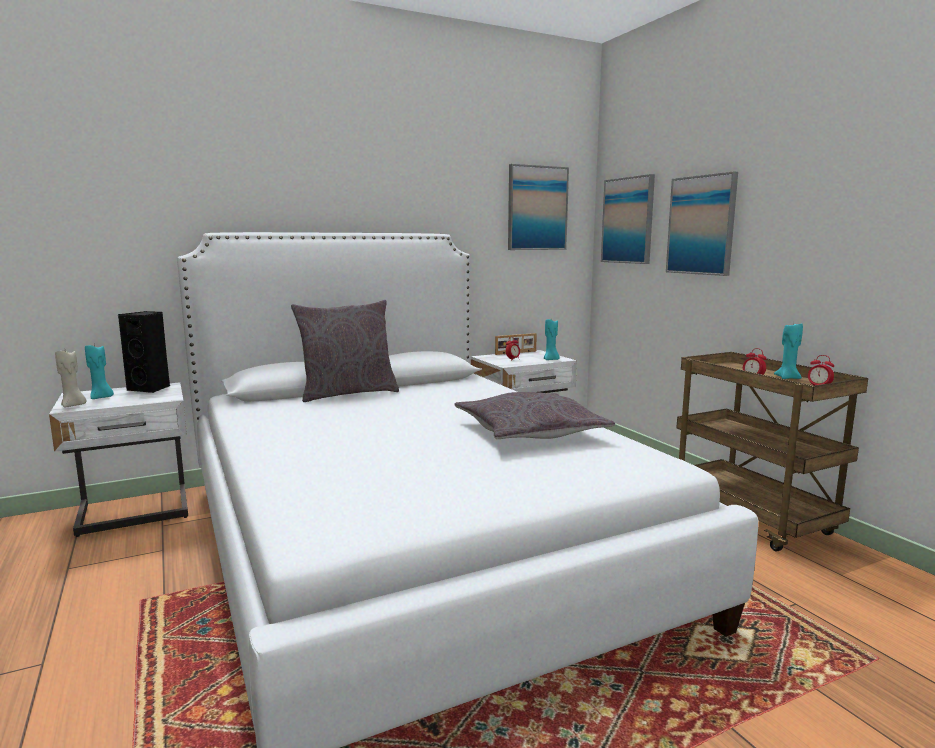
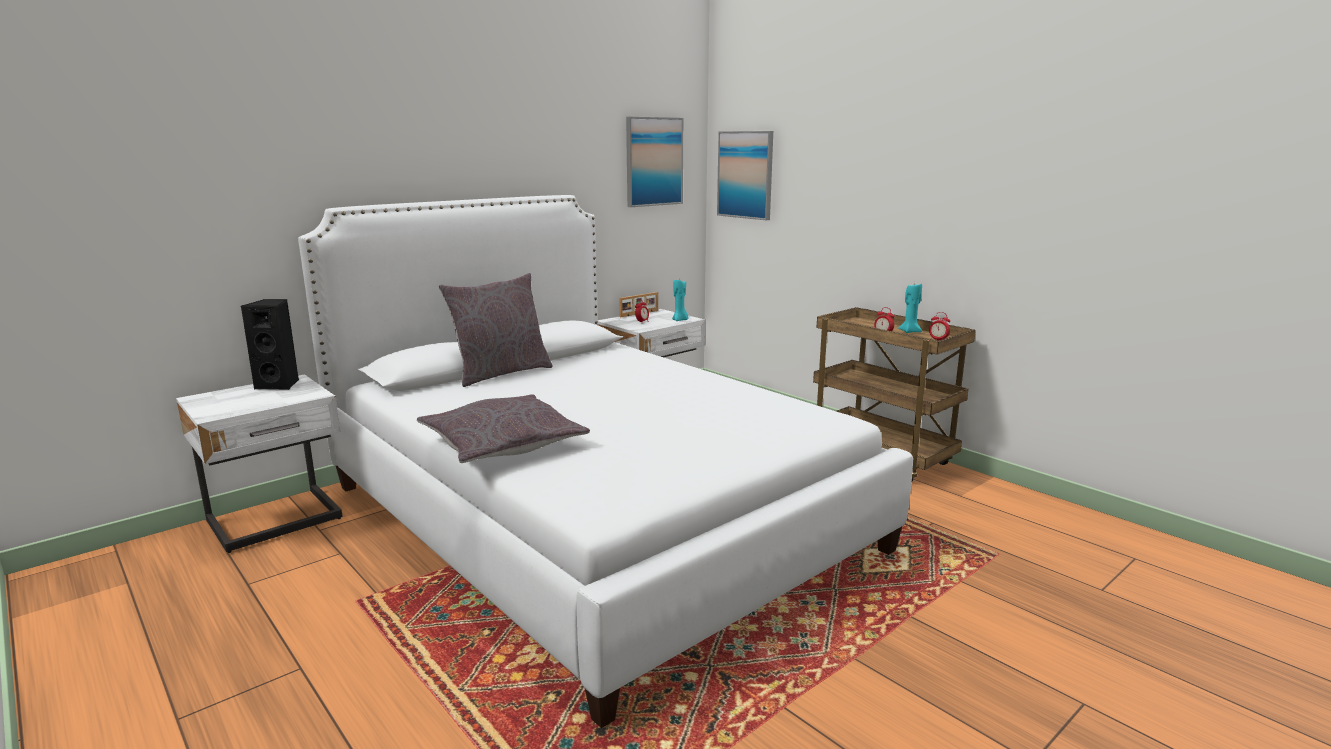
camera: 15 degrees left, 5 degrees up
(73, 405) = (214, 412): beige candle -> none
(101, 397) = (235, 400): turquoise candle -> none
(529, 431) = (708, 400): grey pillow -> grey pillow (502, 444)
(701, 225) = (823, 186): picture -> none

